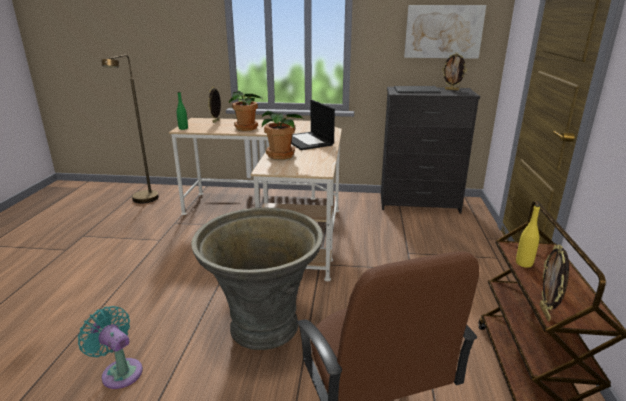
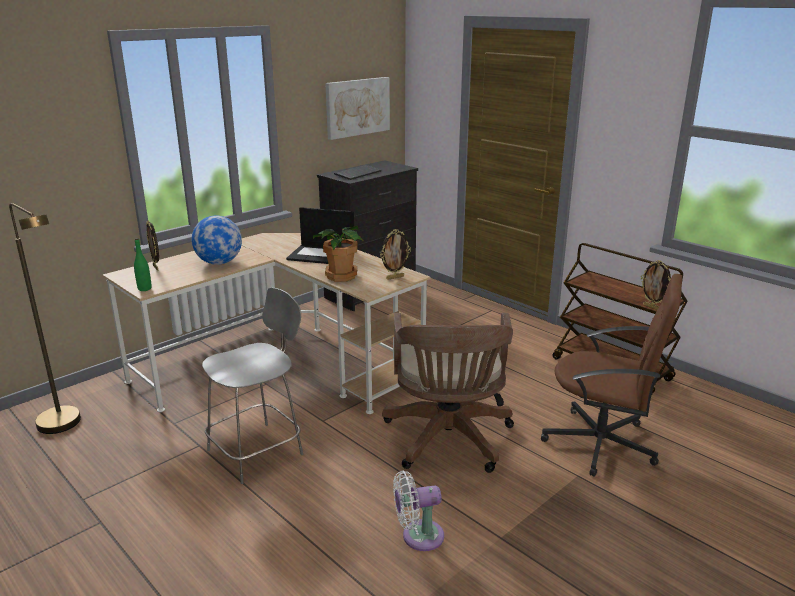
camera: 50 degrees left, 0 degrees up
(120, 371) = (418, 536): turquoise fan -> white fan
(171, 259) = (258, 451): none -> grey chair
(247, 128) = (219, 263): potted plant -> globe
(263, 327) = (448, 441): grey planter -> brown office chair
(451, 89) = (379, 165): picture frame -> picture frame (395, 277)
(524, 263) = (599, 288): yellow bottle -> none

